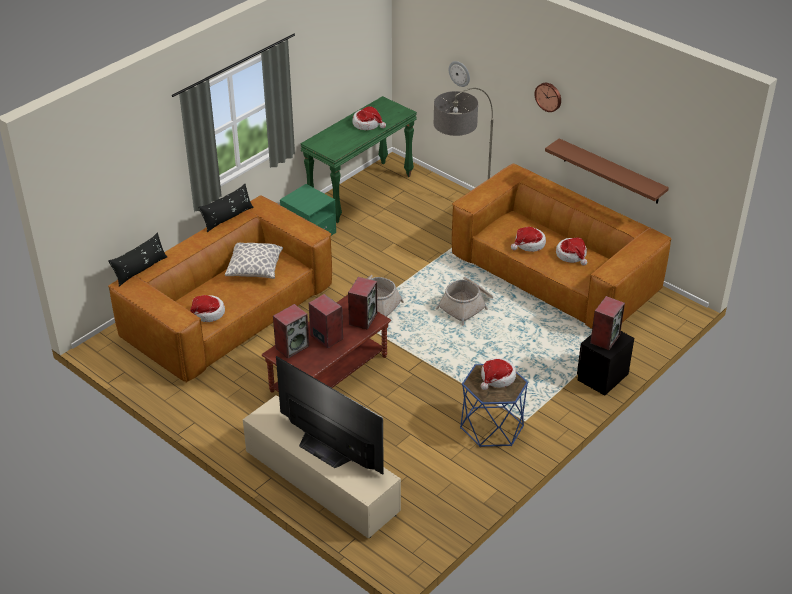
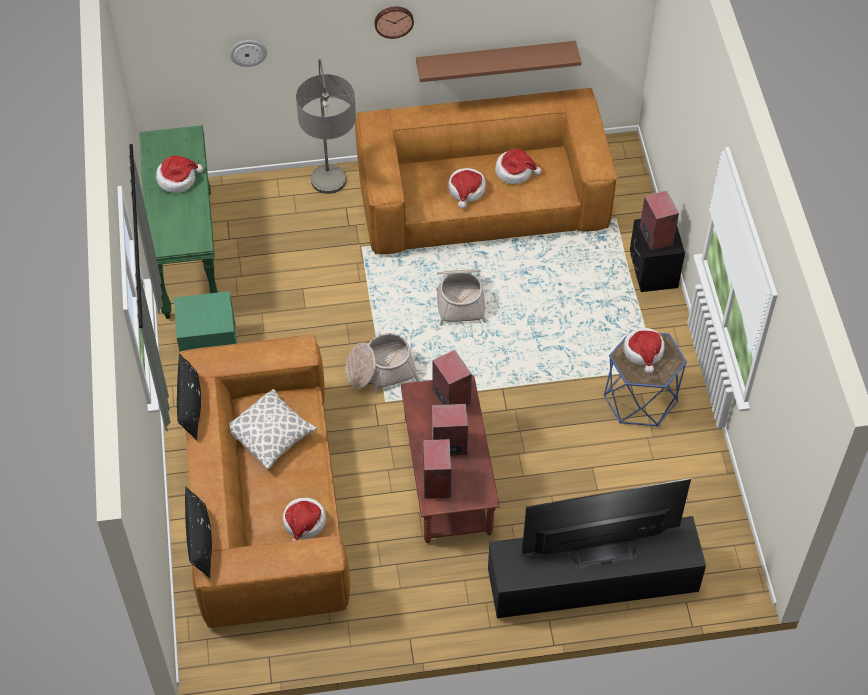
camera: 50 degrees left, 15 degrees up
(320, 482) = (591, 582): beige tv stand -> black tv stand

